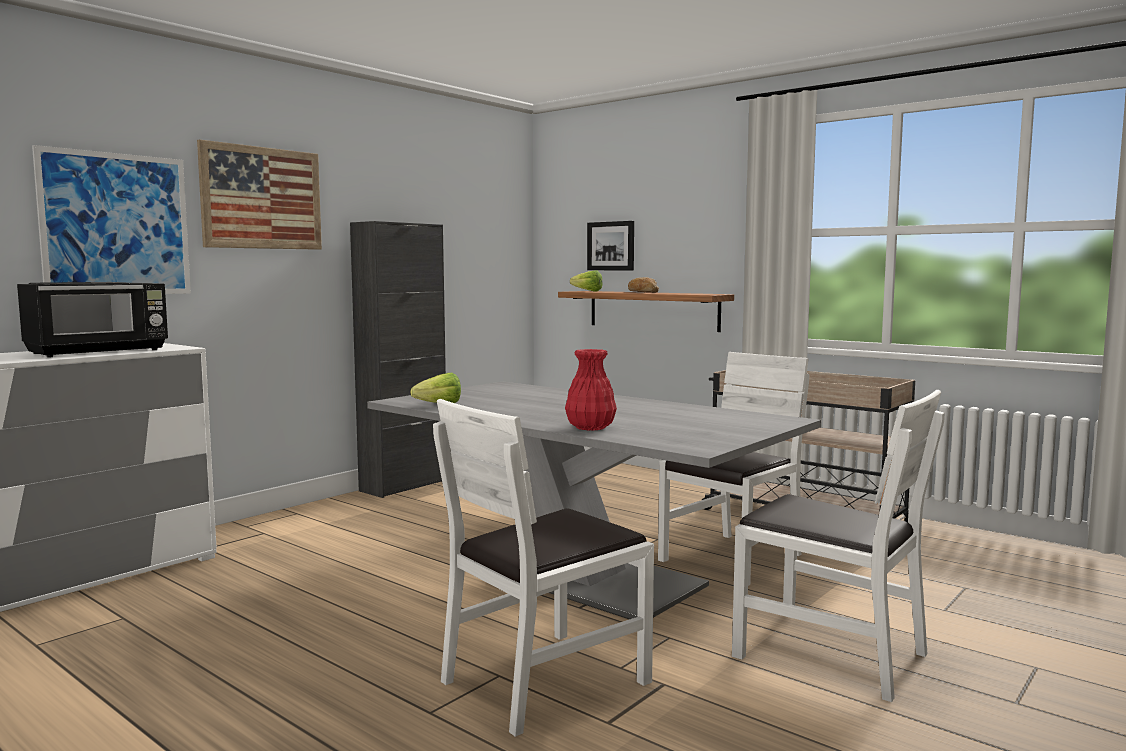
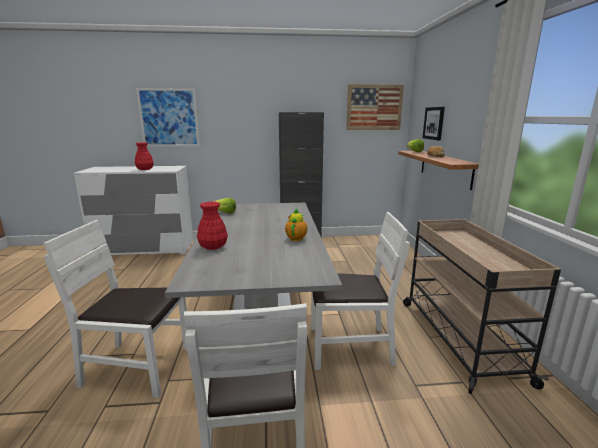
camera: 45 degrees right, 10 degrees up
(99, 352) = (145, 169): black microwave -> red vase
(262, 198) = (232, 103): picture -> picture (374, 107)
(648, 405) = (296, 238): none -> teapot

